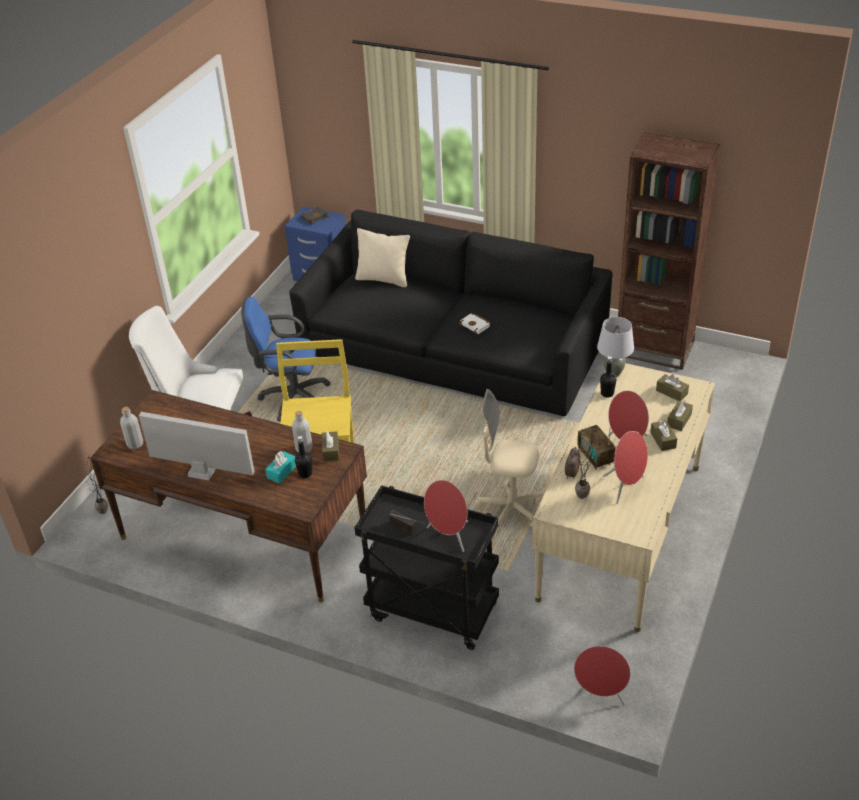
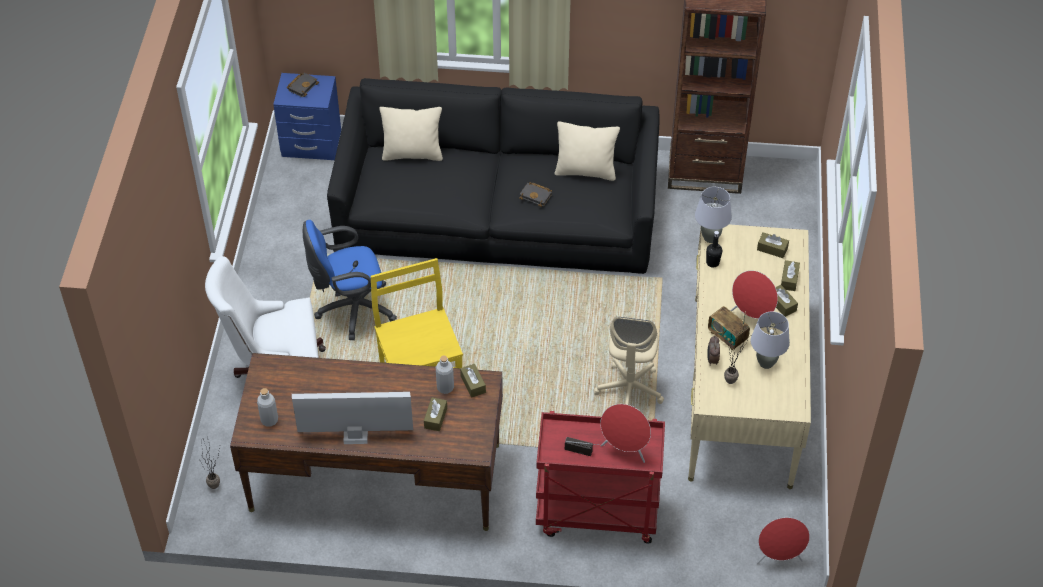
camera: 20 degrees left, 10 degrees up
(282, 471) = (435, 418): turquoise tissue box -> brown tissue box
(305, 473) = (459, 415): black bottle -> none
(430, 612) = (596, 515): black cart -> red cart
(476, 325) = (536, 196): white book -> black book
(510, 510) = (629, 390): beige office chair -> beige office chair turned 75 degrees counterclockwise
(529, 314) = (585, 171): none -> beige pillow
(625, 487) = (766, 363): red speaker -> grey table lamp

